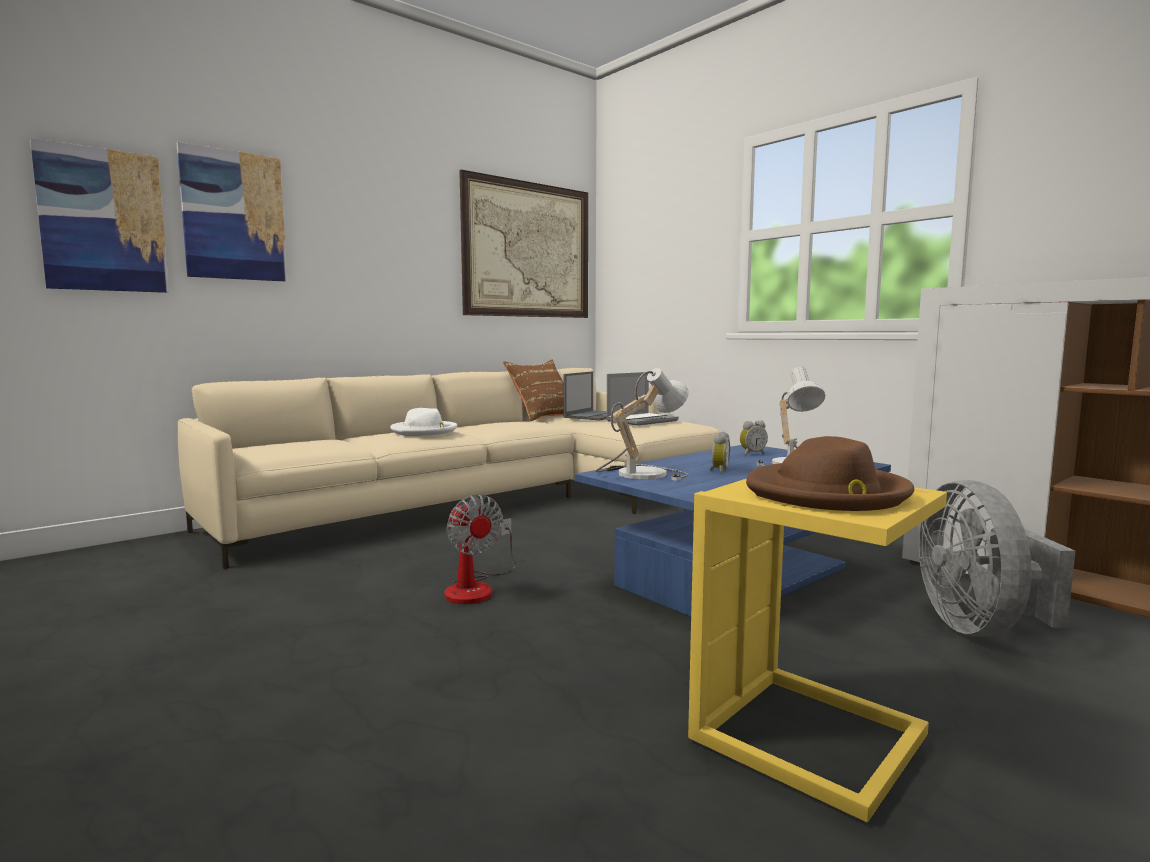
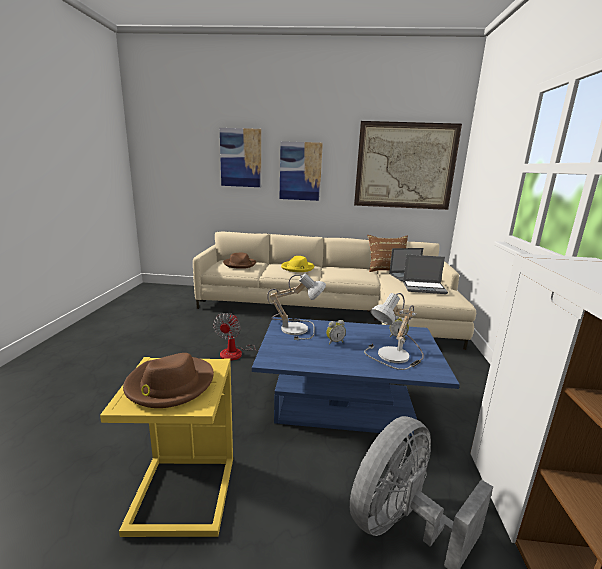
camera: 45 degrees right, 10 degrees up
(103, 220) = (194, 163): picture -> picture (300, 171)
(302, 443) = (240, 264): none -> brown hat
(424, 431) = (297, 268): white hat -> yellow hat

